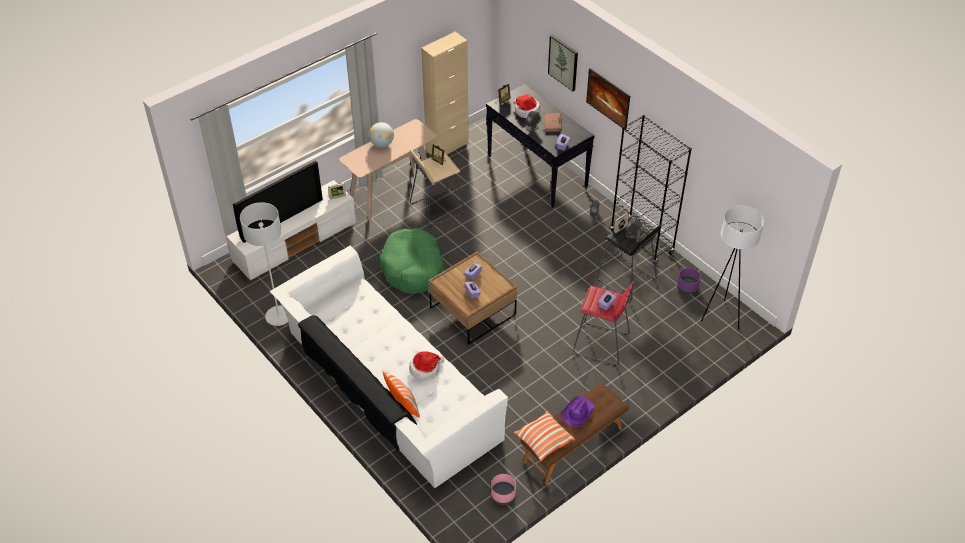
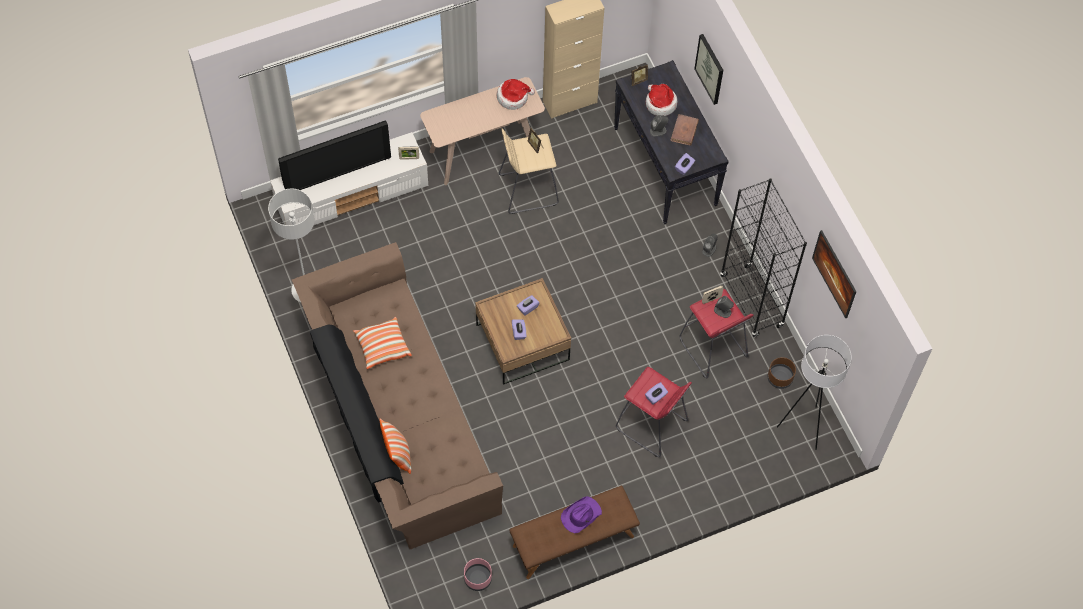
camera: 15 degrees right, 15 degrees up
(382, 144) = (476, 105): globe -> none
(387, 388) = (397, 414): white sofa -> brown sofa
(413, 268) = (474, 266): green dog bed -> none
(425, 369) = (435, 417): hat -> hat (513, 97)
(544, 441) = (532, 538): pillow -> pillow (382, 347)
(607, 107) = (743, 143): picture -> picture (832, 280)
(626, 280) = (712, 348): black stool -> red stool
(687, 287) = (780, 378): purple planter -> brown planter

